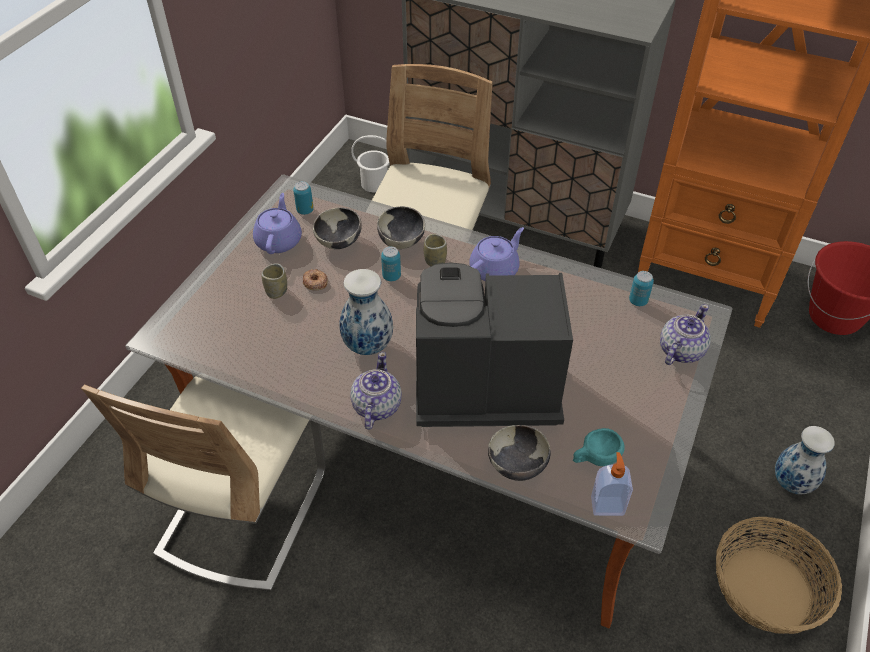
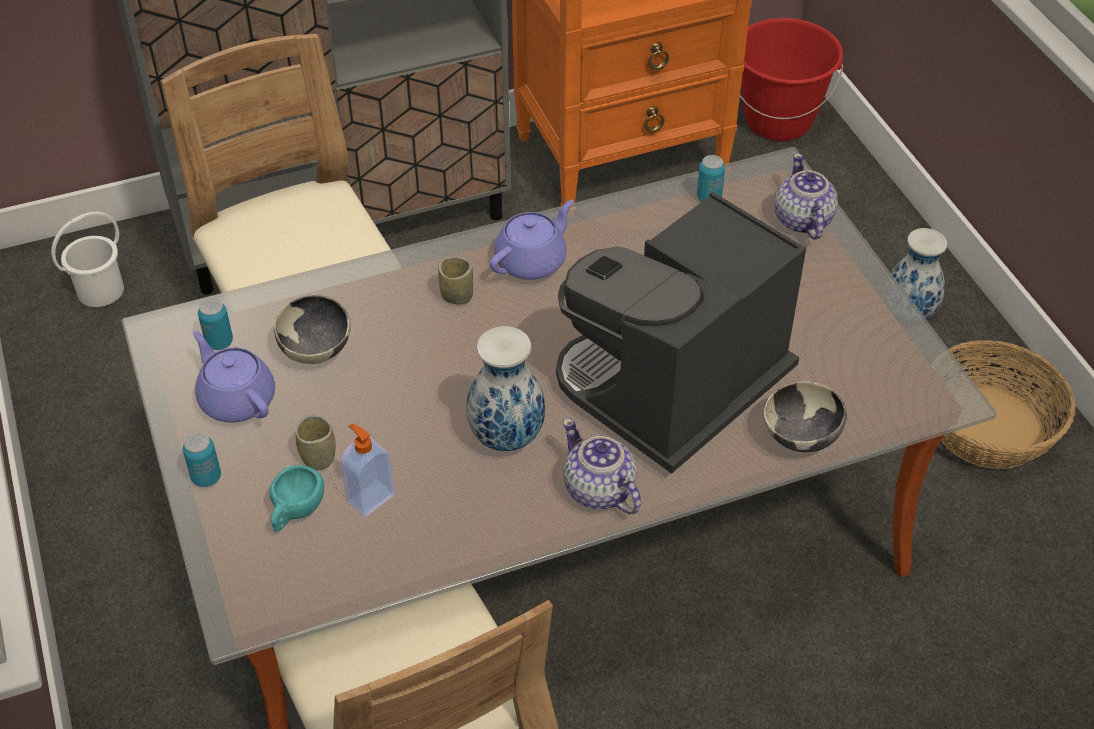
camera: 45 degrees left, 0 degrees up
(315, 282) = (350, 414): donut -> none
(391, 276) = (430, 345): can -> can (206, 477)
(402, 241) = (389, 299): bowl -> none
(495, 269) = (532, 261): purple teapot -> purple teapot turned 45 degrees clockwise
(595, 459) = (855, 376): turquoise cup -> turquoise cup (295, 512)
(607, 505) = (913, 409): soap dispenser -> soap dispenser (370, 497)

